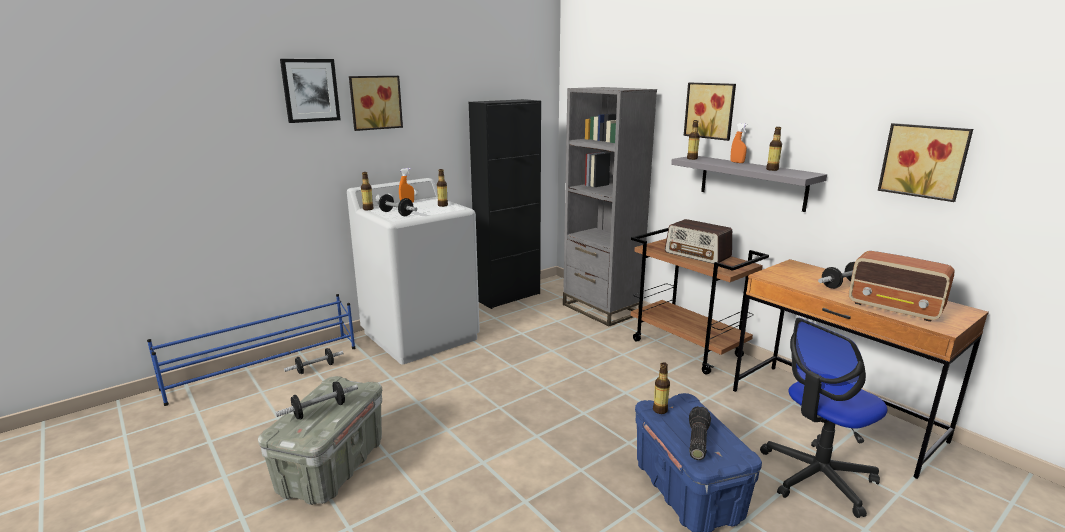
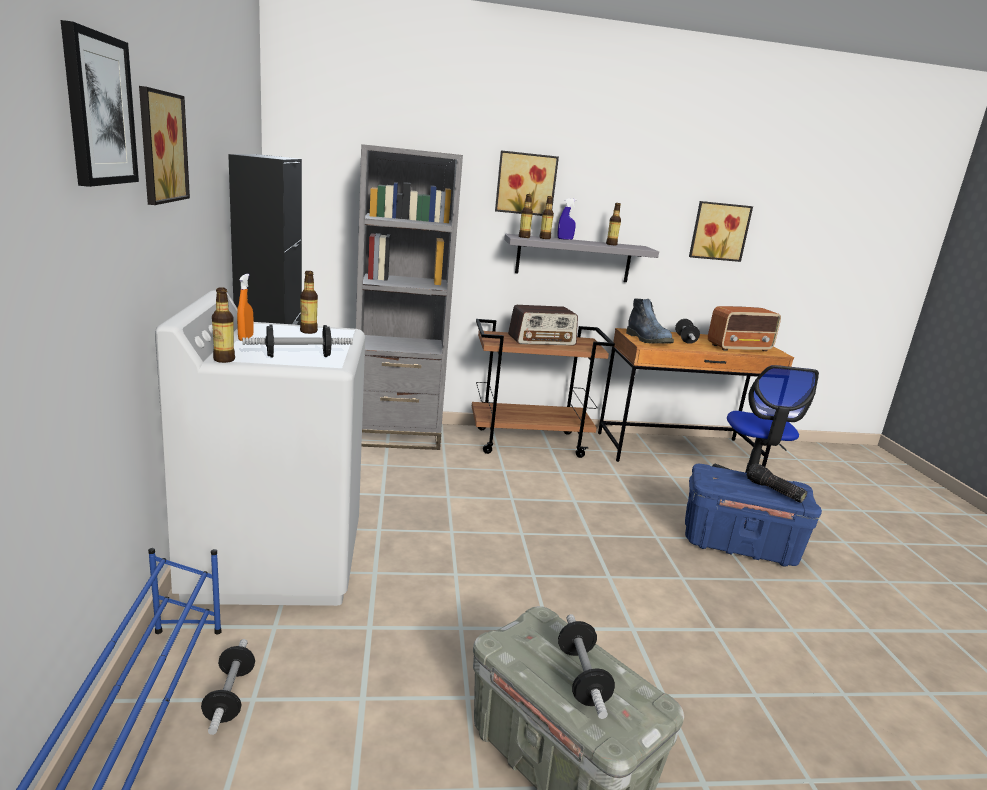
camera: 60 degrees left, 0 degrees up
(660, 410) = (719, 483): bottle -> bottle (544, 238)
(737, 162) = (565, 239): orange spray bottle -> blue spray bottle
(785, 274) = (648, 340): none -> boot

